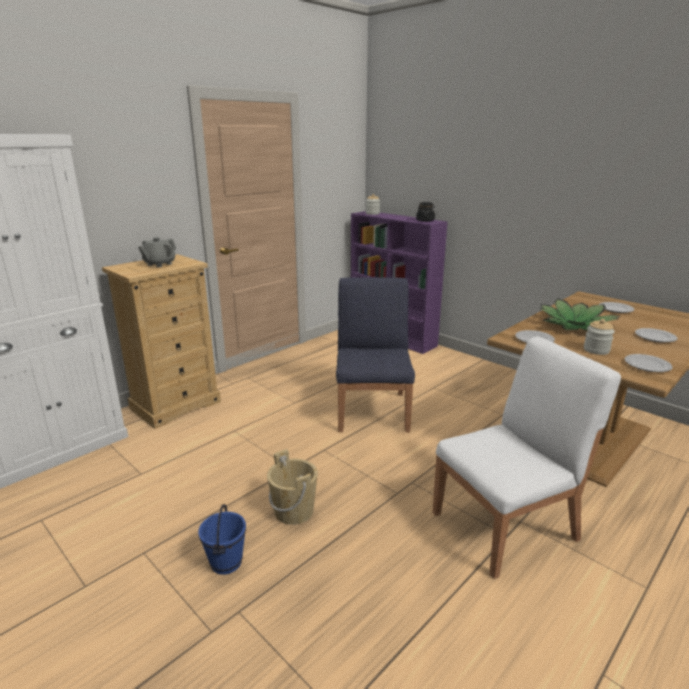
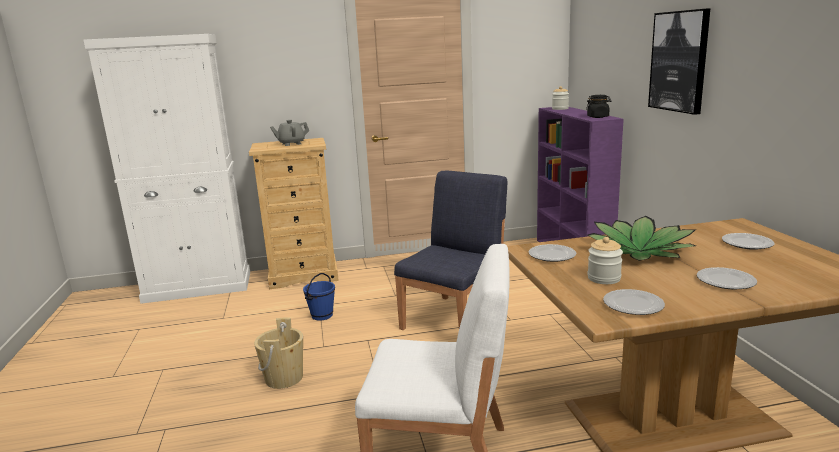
camera: 35 degrees right, 5 degrees down
(225, 562) = (197, 395): blue bucket -> blue bucket (321, 315)
(510, 177) = (679, 61): none -> picture

